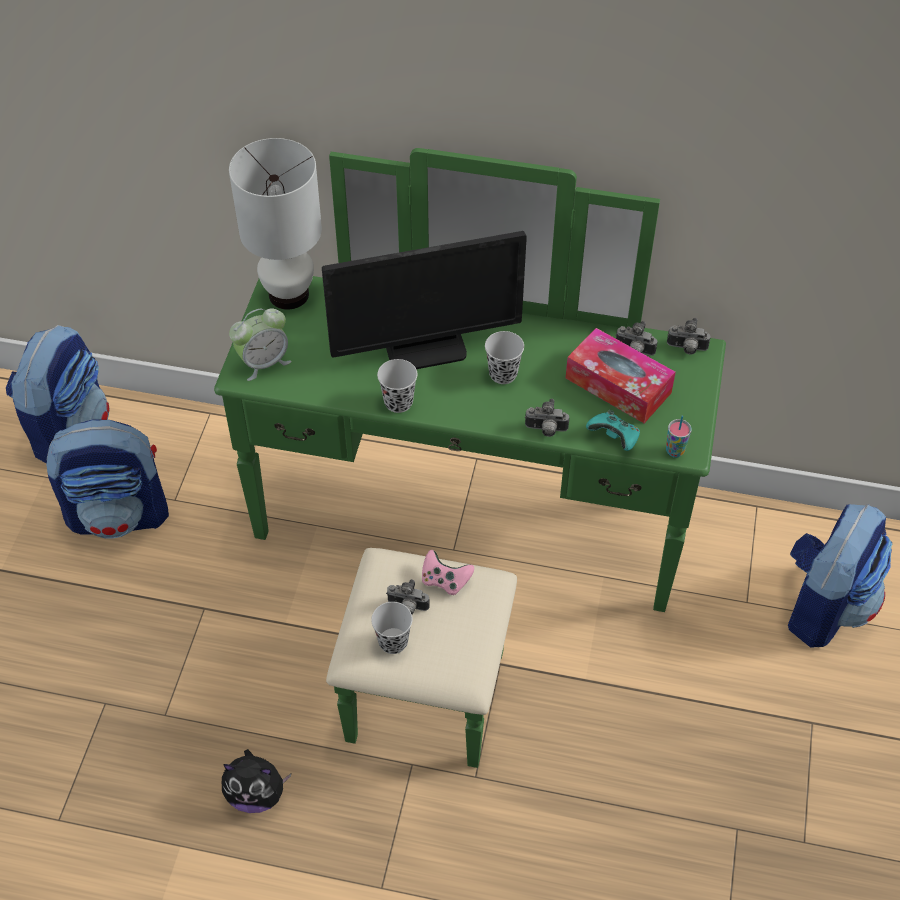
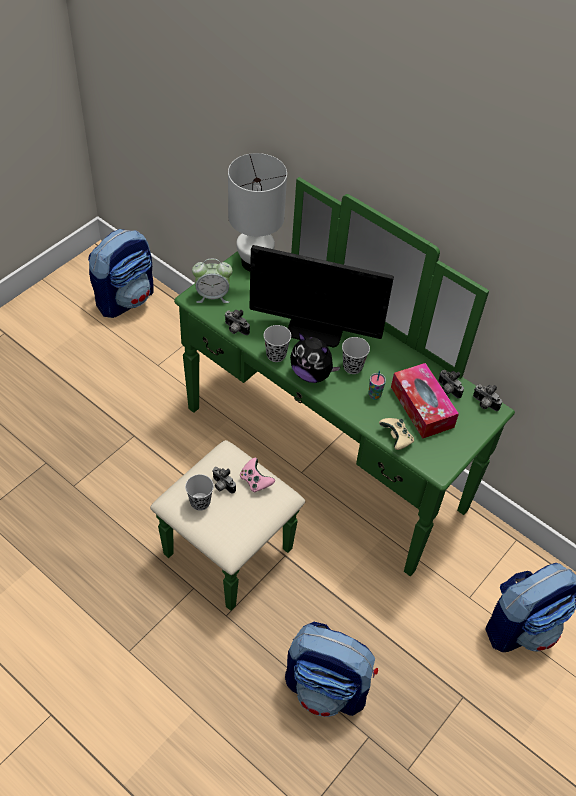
camera: 25 degrees right, 0 degrees up
(120, 514) = (122, 359): backpack -> backpack (327, 687)
(256, 794) = (94, 558): plush toy -> plush toy (311, 374)
(546, 430) = (355, 413): camera -> camera (235, 330)
(614, 438) = (396, 438): turquoise game controller -> beige game controller
(675, 451) = (430, 465): cup -> cup (374, 395)

